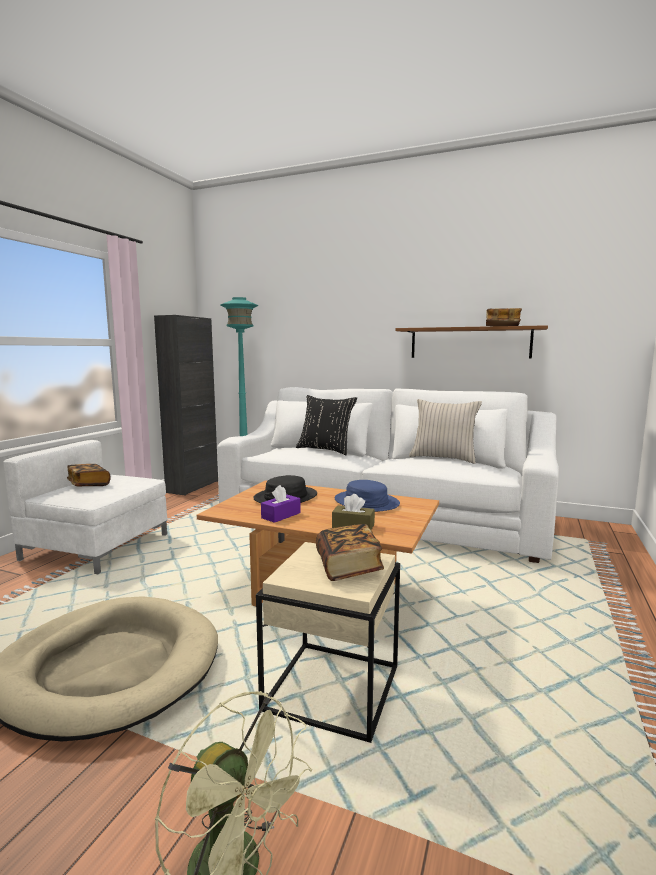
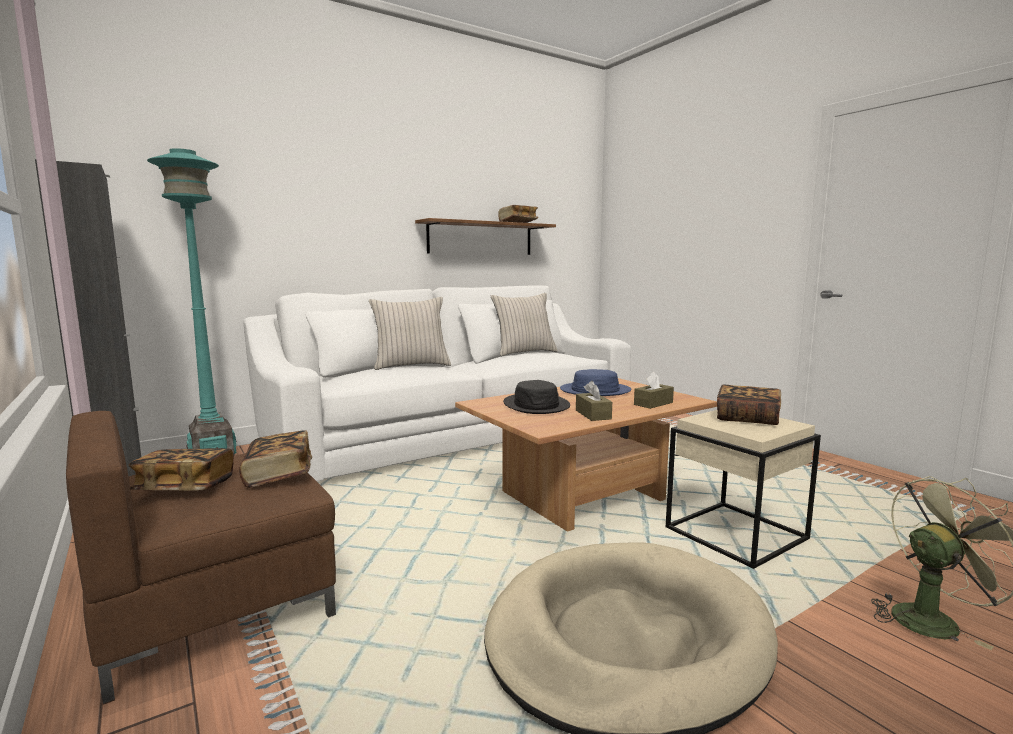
camera: 55 degrees left, 0 degrees up
(97, 547) = (215, 603): white armchair -> brown armchair
(115, 491) = (278, 475): none -> book
(281, 515) = (593, 414): purple tissue box -> brown tissue box
(325, 450) = (411, 366): black pillow -> beige pillow

